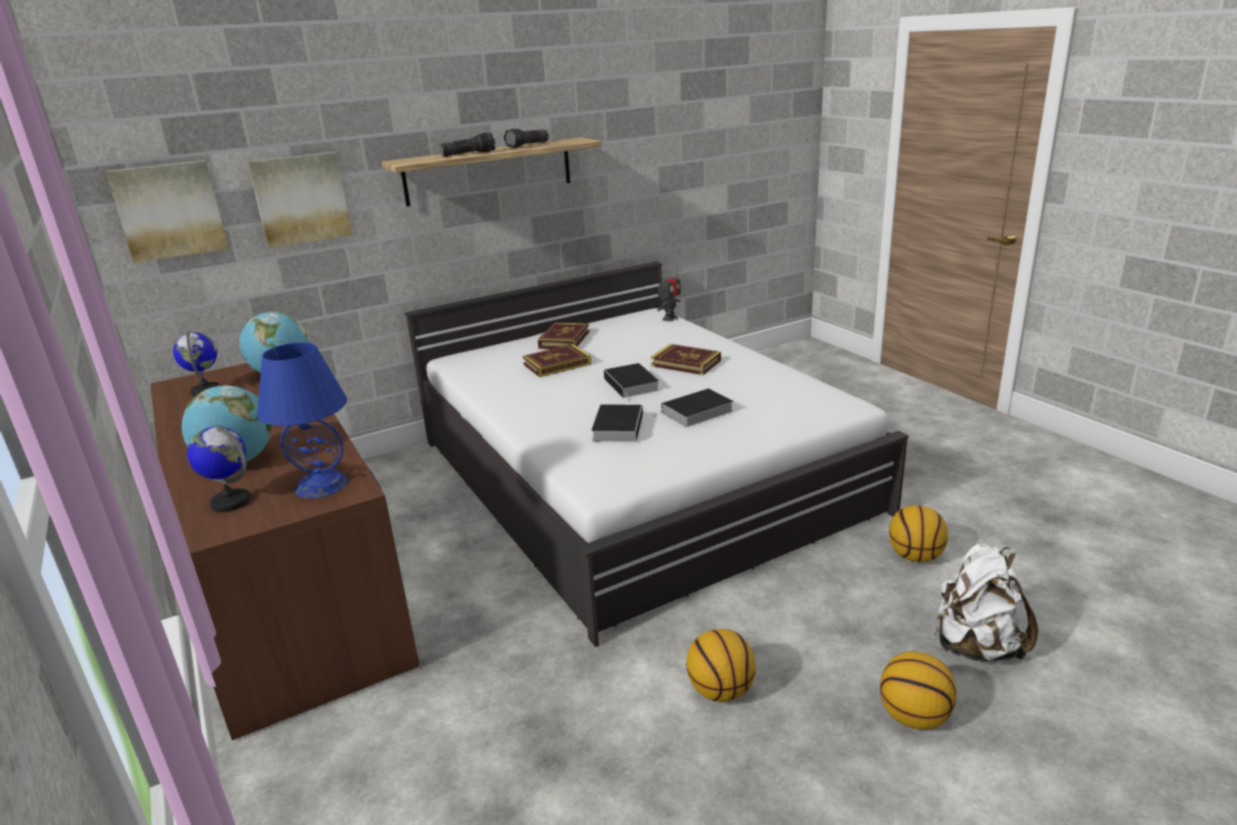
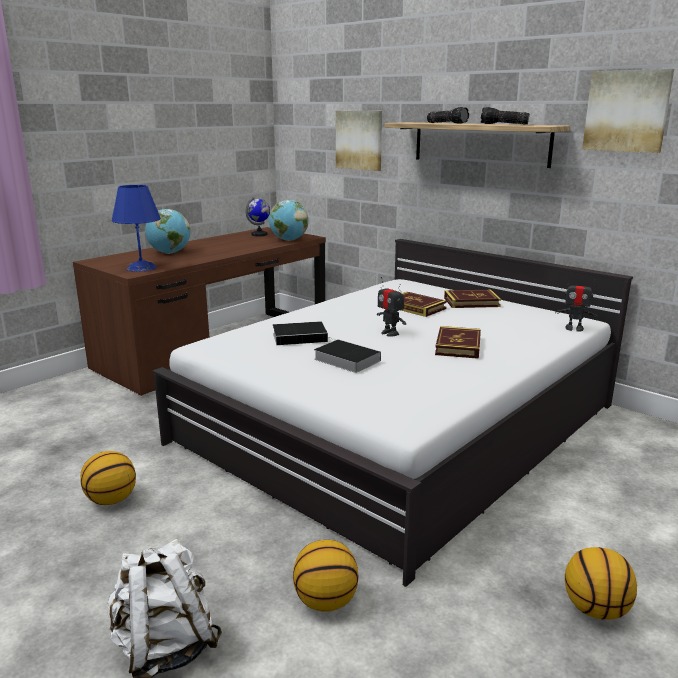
camera: 70 degrees right, 5 degrees down
(169, 210) = (302, 134): picture -> picture (627, 111)
(231, 502) = (125, 259): globe -> none
(632, 385) = (390, 333): book -> toy robot
(913, 716) = (68, 601): basketball -> basketball (595, 609)

